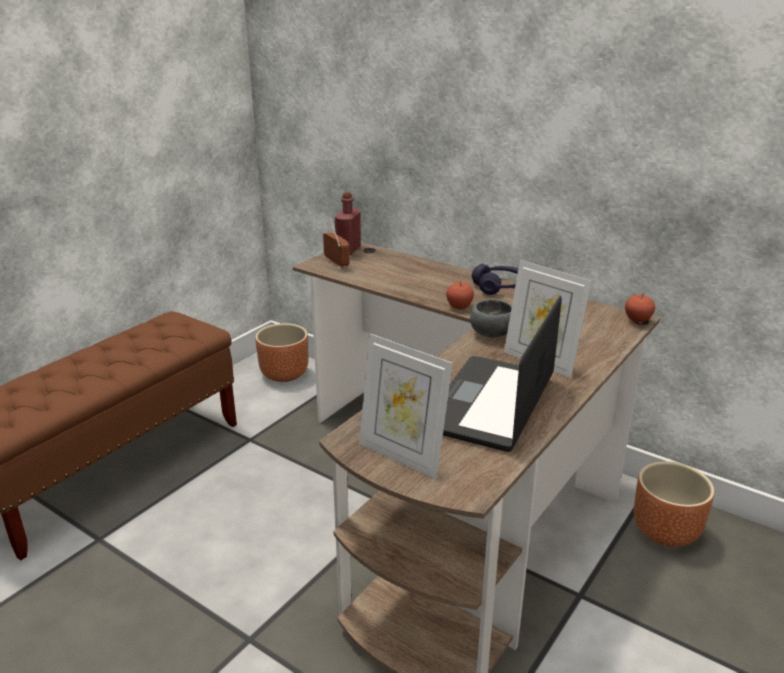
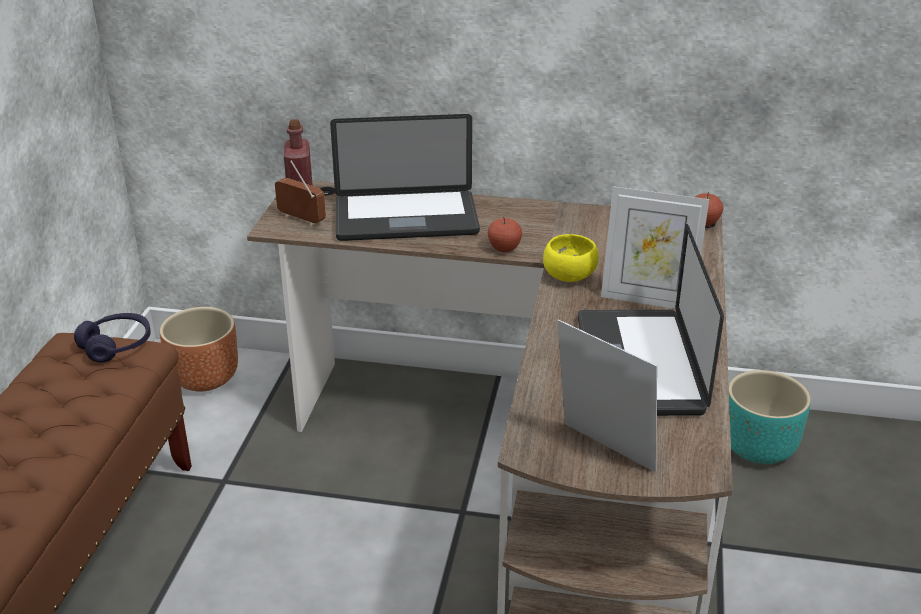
camera: 25 degrees left, 5 degrees up
(402, 456) = (602, 452): picture frame -> picture frame turned 150 degrees counterclockwise
(407, 275) = (406, 218): none -> laptop
(493, 334) = (571, 276): grey bowl -> yellow bowl
(499, 287) = (527, 211): purple headphones -> purple headphones (116, 346)
(666, 531) = (759, 448): brown planter -> turquoise planter

